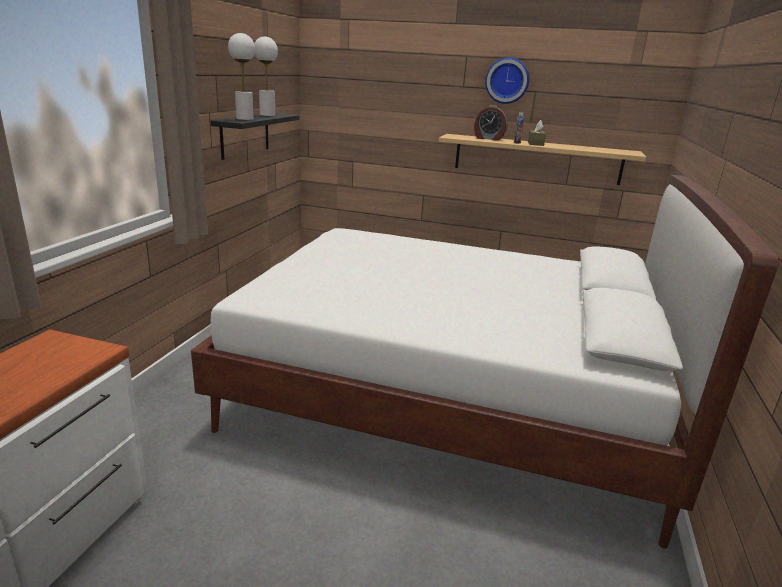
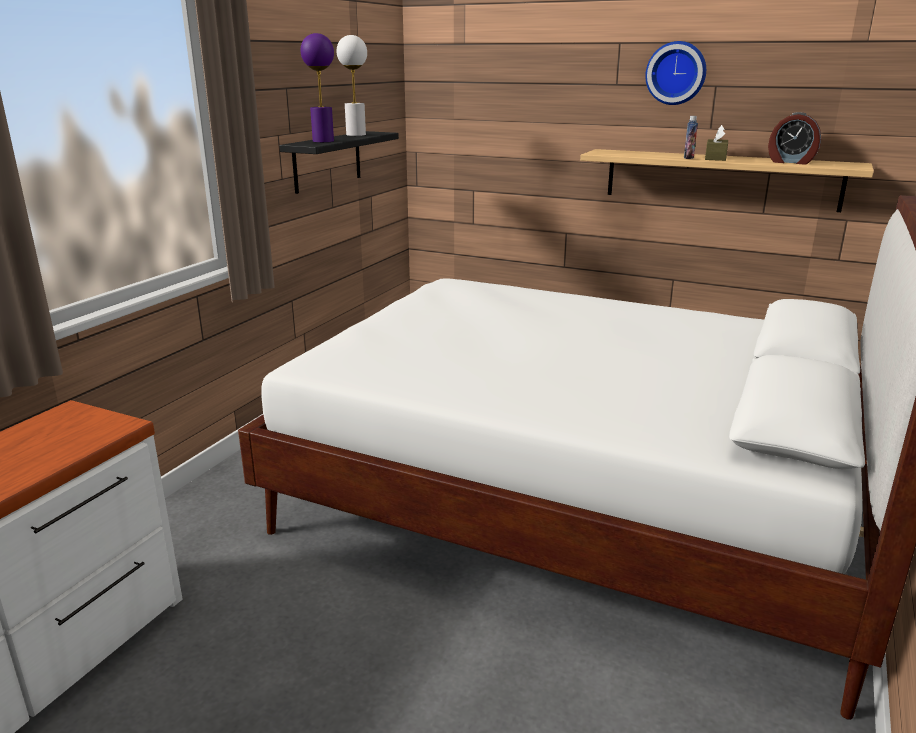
camera: 10 degrees right, 0 degrees up
(245, 119) = (323, 141): white table lamp -> purple table lamp
(488, 138) = (650, 154): alarm clock -> alarm clock (791, 162)

